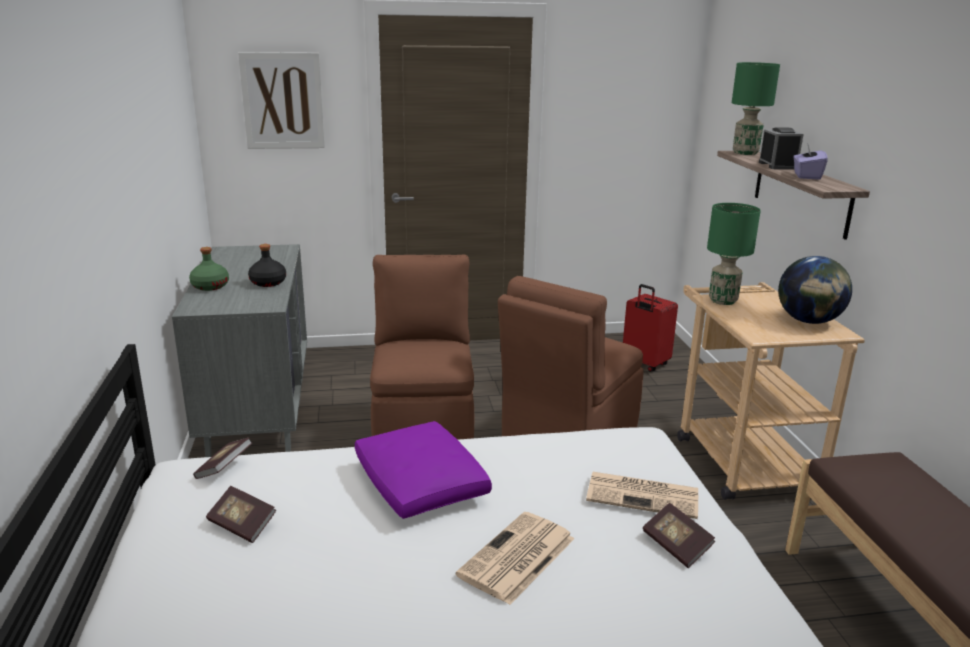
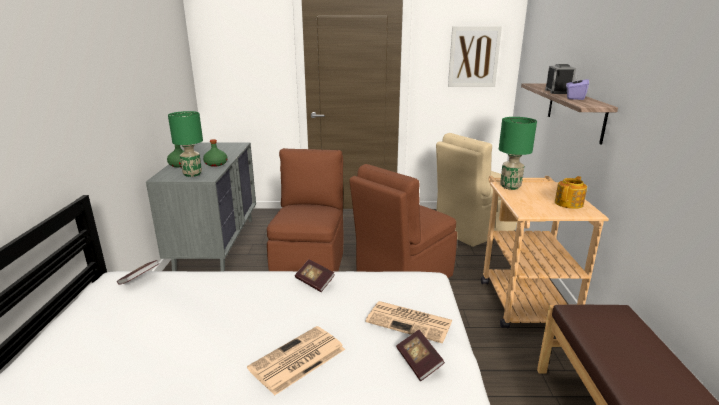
camera: 10 degrees right, 0 degrees up
(242, 525) = (128, 318): book -> book (315, 282)
(267, 283) = (215, 164): black bottle -> green bottle
(283, 101) = (243, 52): picture -> picture (473, 57)
(421, 485) = (258, 300): purple pillow -> none
(644, 364) = (473, 230): red suitcase -> beige chair
(745, 153) = (540, 84): green table lamp -> green table lamp (193, 174)
(809, 321) = (569, 203): globe -> teapot

